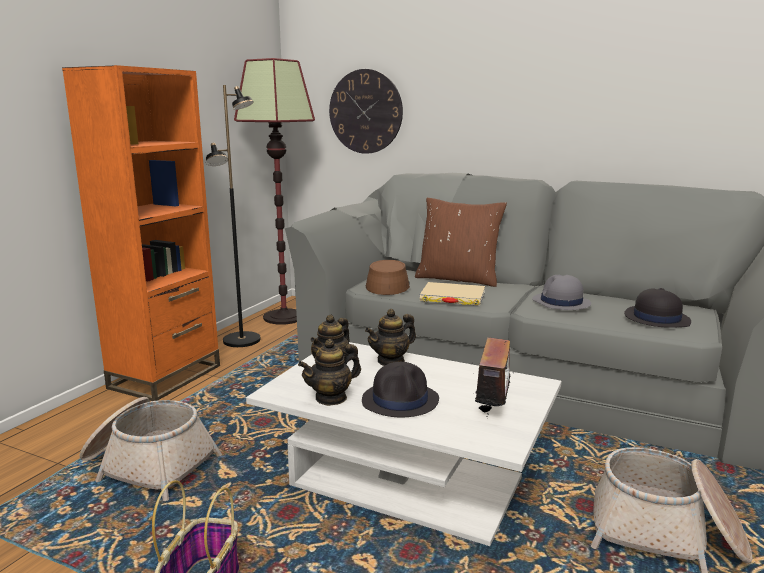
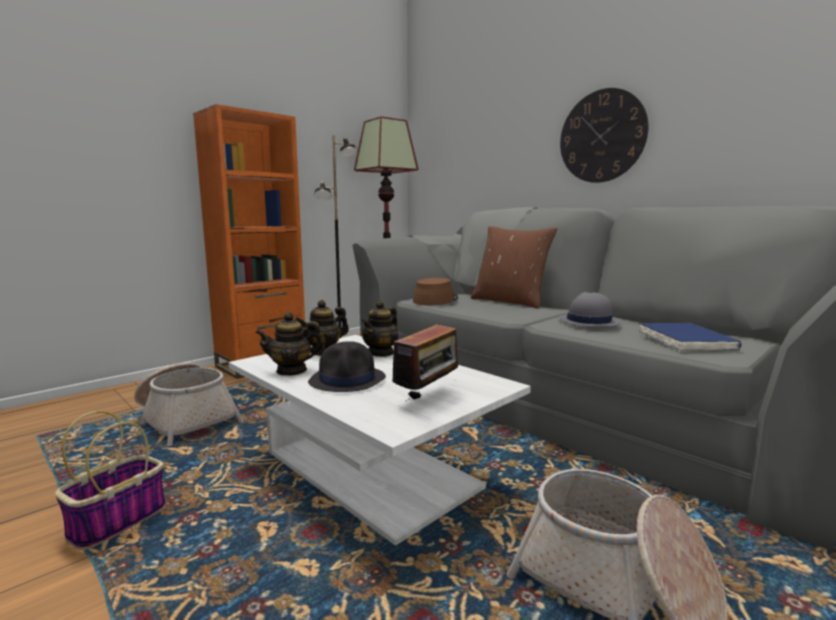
camera: 20 degrees right, 5 degrees down
(365, 111) = (465, 163): wall clock -> wall clock (602, 136)
(391, 361) = (381, 353): teapot -> teapot turned 45 degrees counterclockwise
(452, 297) = (482, 311): beige book -> none
(656, 318) = (685, 341): black hat -> blue book

